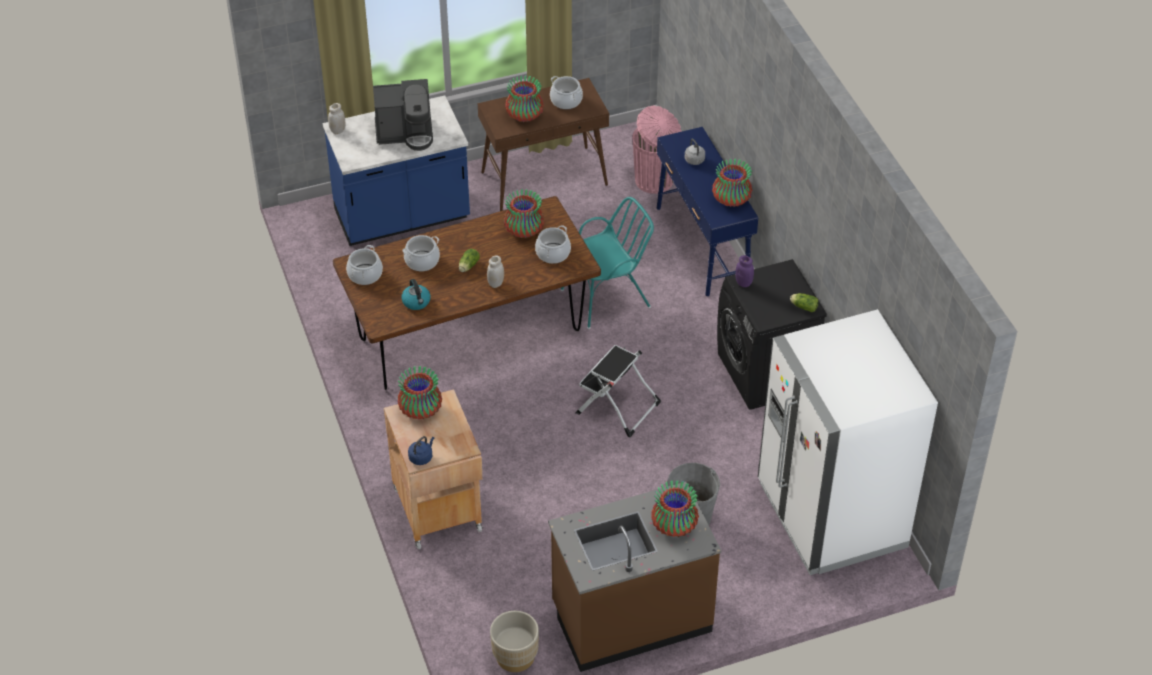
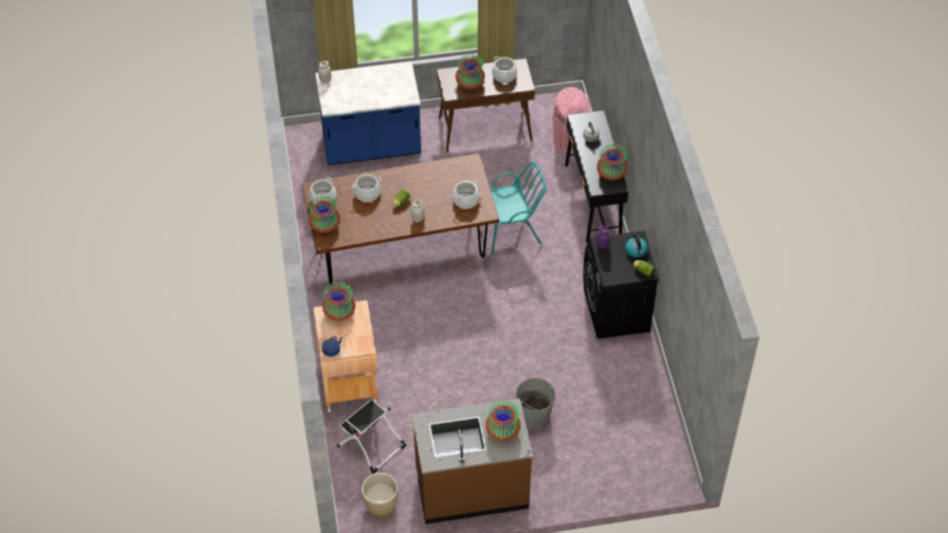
camera: 10 degrees right, 5 degrees up
(406, 133) = (375, 89): coffee machine -> none
(416, 302) = (356, 226): kettle -> kettle (636, 251)
(524, 230) = (448, 178): vase -> vase (325, 225)
(617, 405) = (499, 320): step ladder -> step ladder (371, 443)
(701, 246) = (592, 201): blue console table -> black console table
(831, 515) = (639, 431): white fridge -> none

